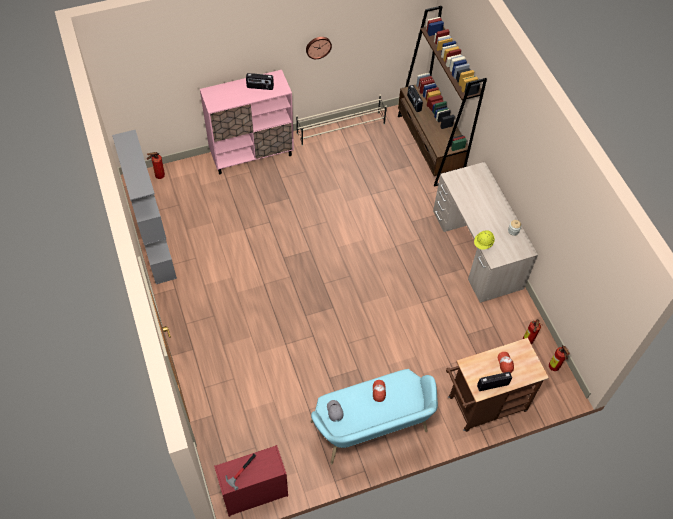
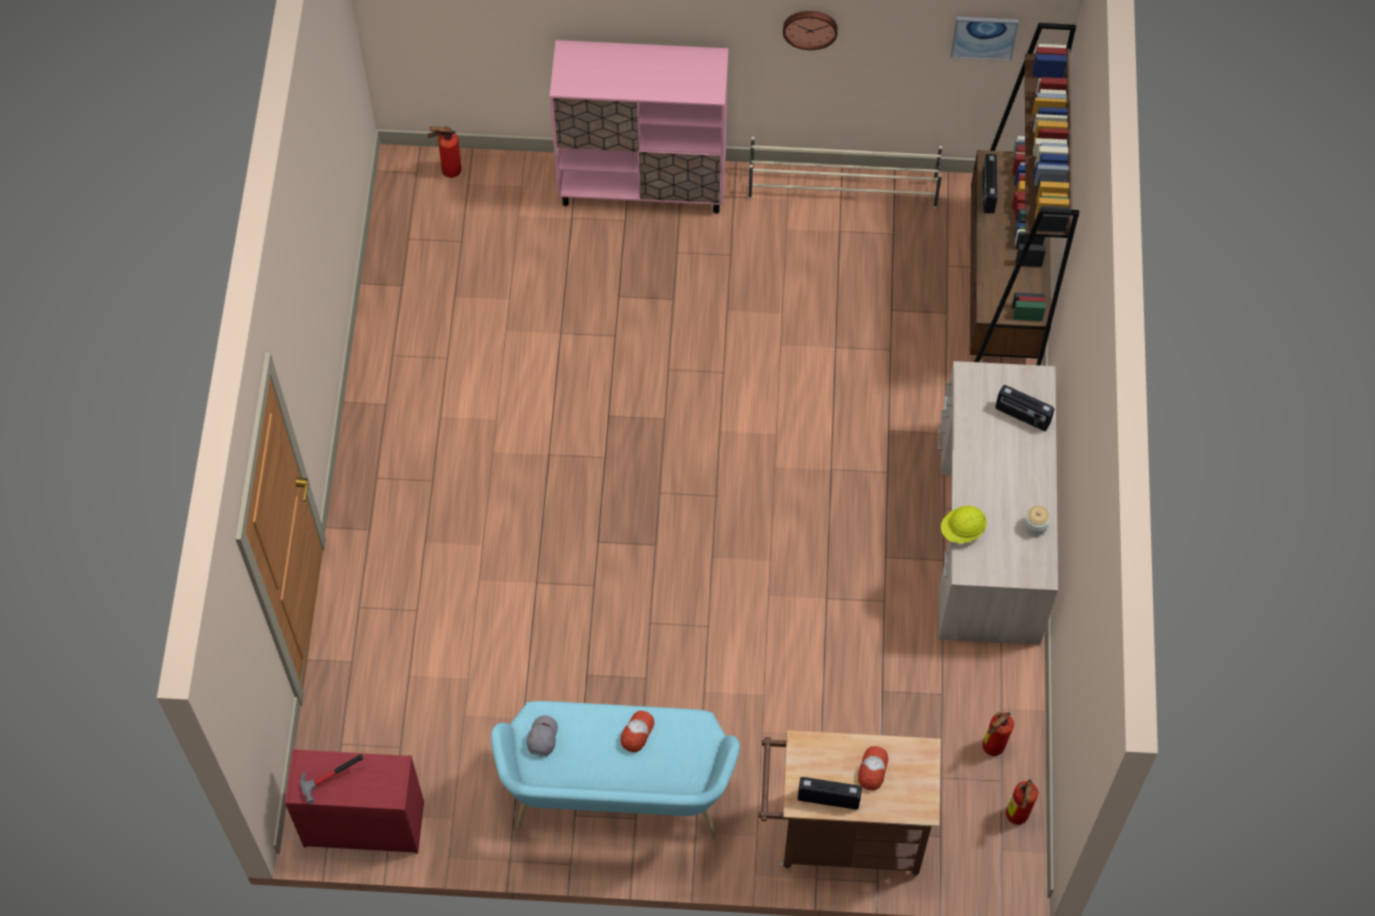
camera: 25 degrees right, 5 degrees up
(157, 251) = (384, 320): grey bookcase -> none
(260, 87) = (669, 73): radio -> radio (1022, 416)
(396, 29) = (984, 36): none -> picture

